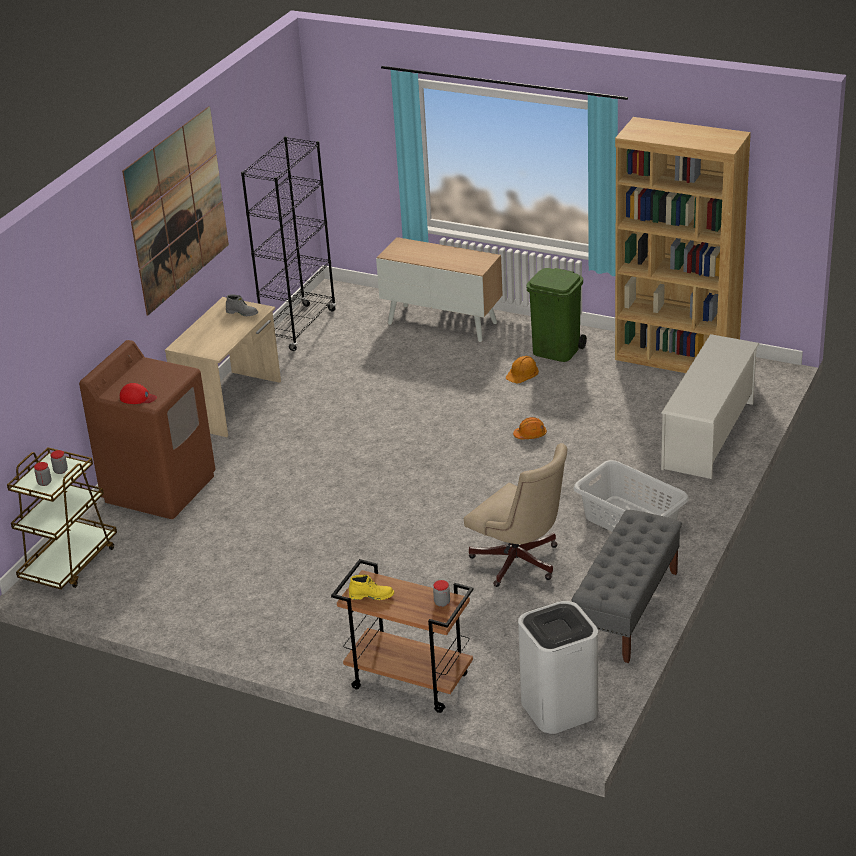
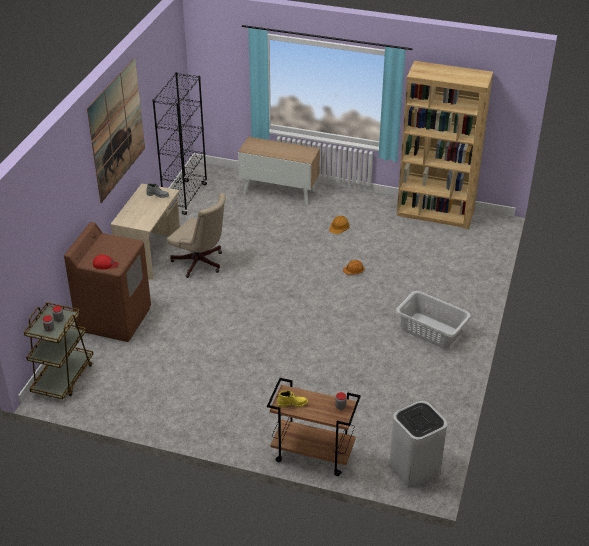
camera: 10 degrees left, 5 degrees up
(520, 564) = (367, 364): beige office chair -> beige office chair (200, 264)
(557, 351) = (358, 210): green trash can -> none
(627, 610) = (443, 394): grey bench -> none
(709, 435) = (467, 267): white shoe rack -> none

